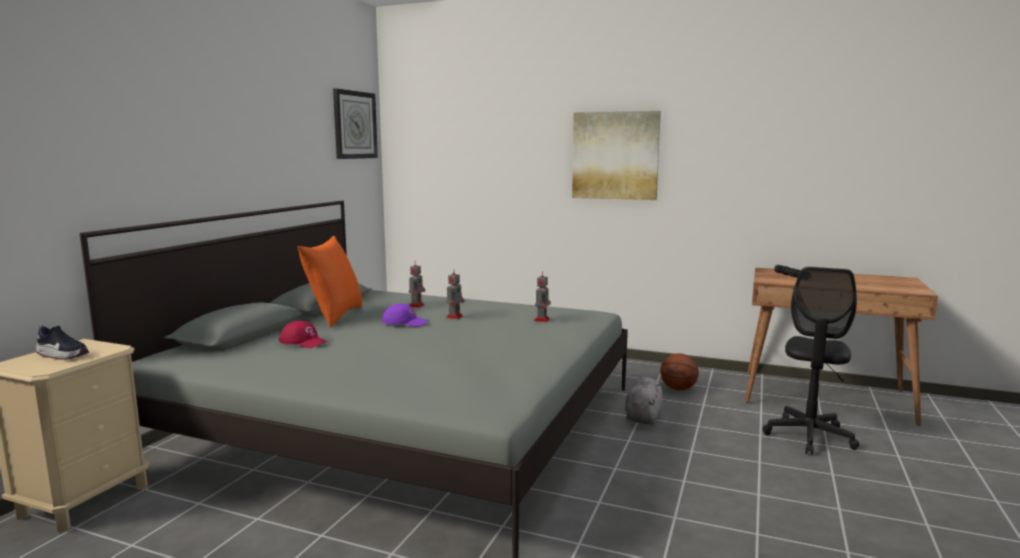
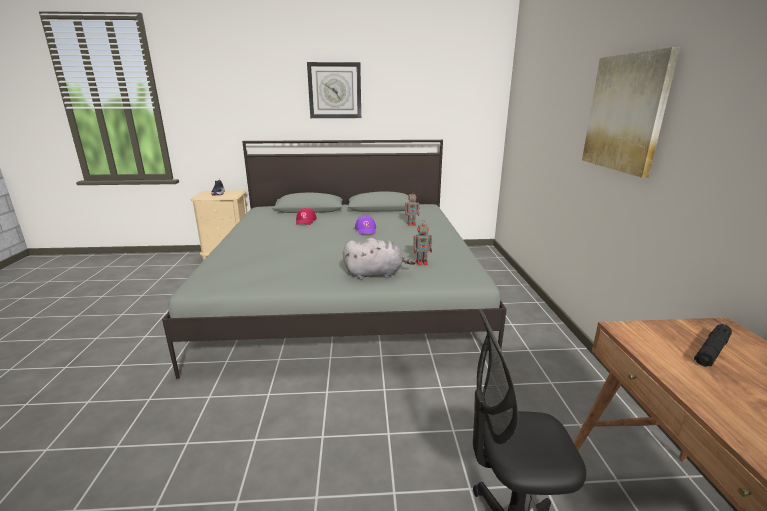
camera: 65 degrees right, 10 degrees up
(334, 316) = (362, 214): orange pillow -> none
(354, 125) = (473, 80): wall clock -> wall clock (335, 90)
(455, 316) = (396, 238): toy robot -> none
(643, 416) = (445, 389): grey plush toy -> grey plush toy (376, 274)
(678, 389) = (542, 401): basketball -> none

